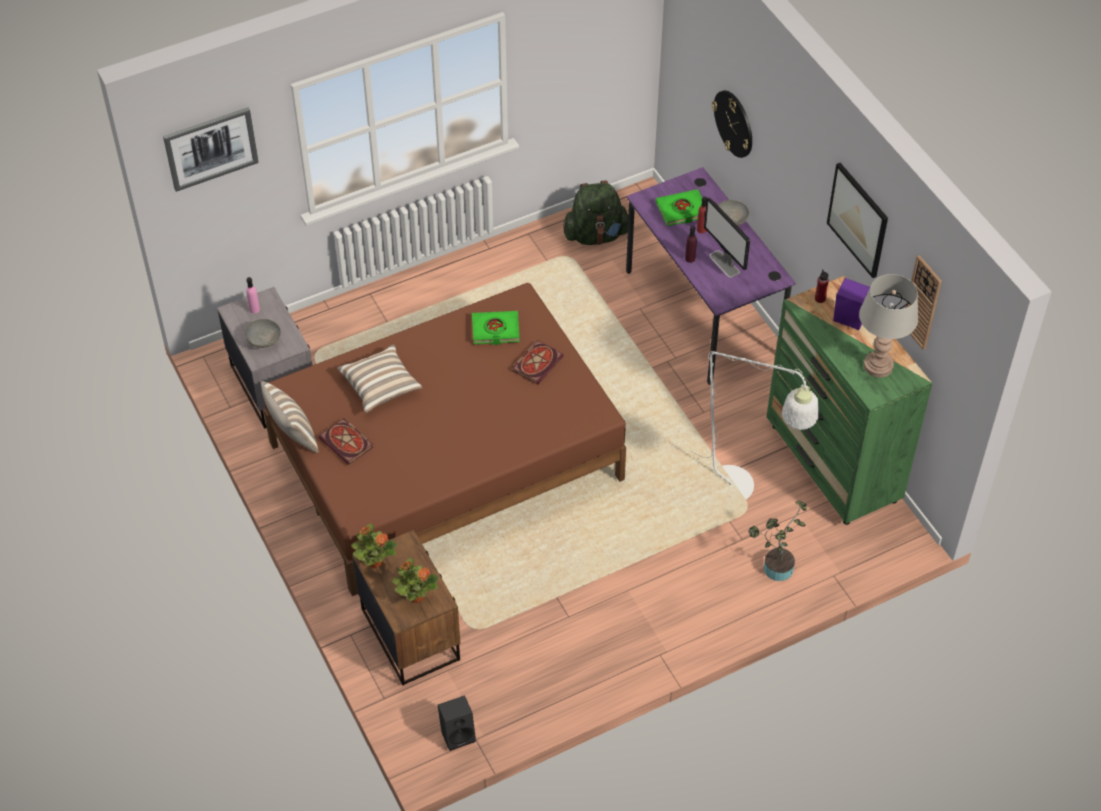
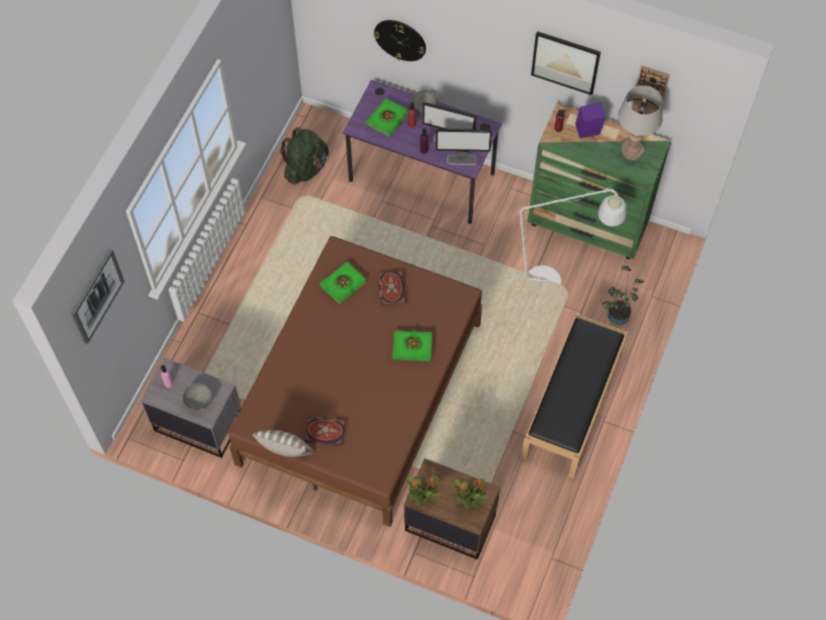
camera: 40 degrees left, 10 degrees up
(380, 386) = (308, 377): pillow -> none
(458, 734) = (538, 563): black speaker -> none
(503, 426) = (412, 347): none -> green book
(642, 617) = (572, 405): none -> black bench
(719, 290) = (462, 160): none -> monitor

